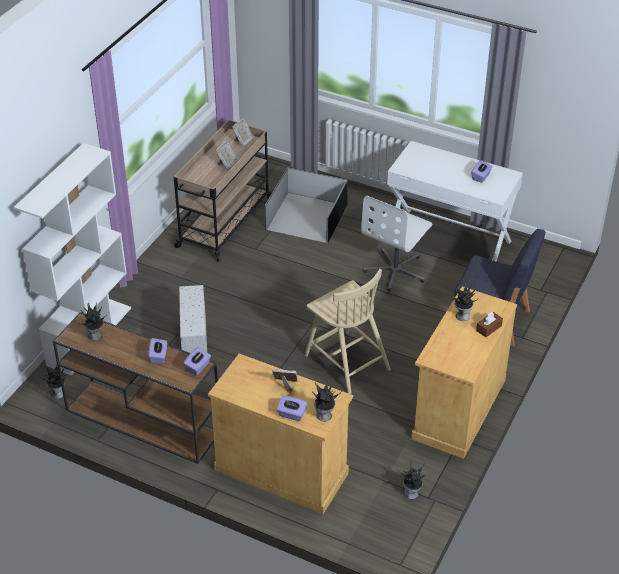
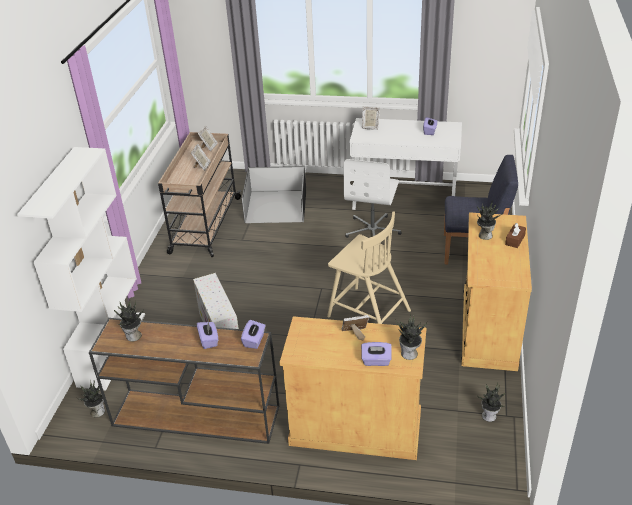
camera: 15 degrees left, 5 degrees down
(419, 156) = (370, 127): none -> picture frame

